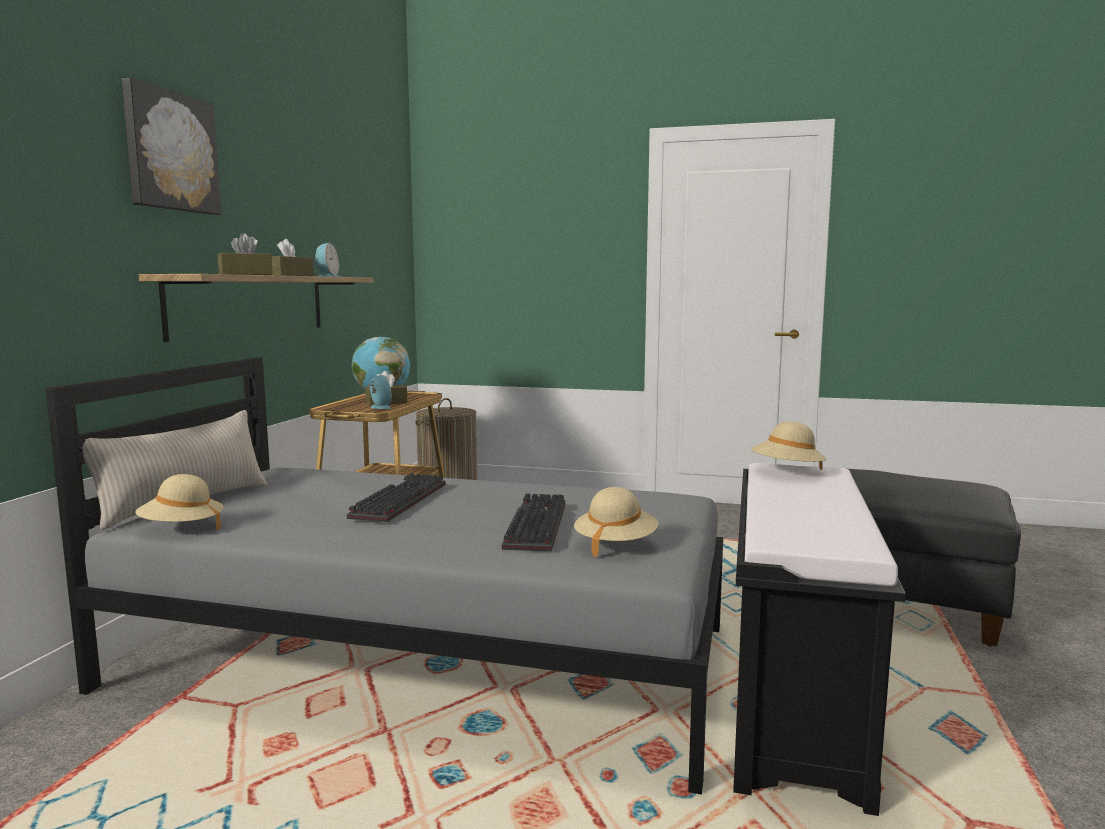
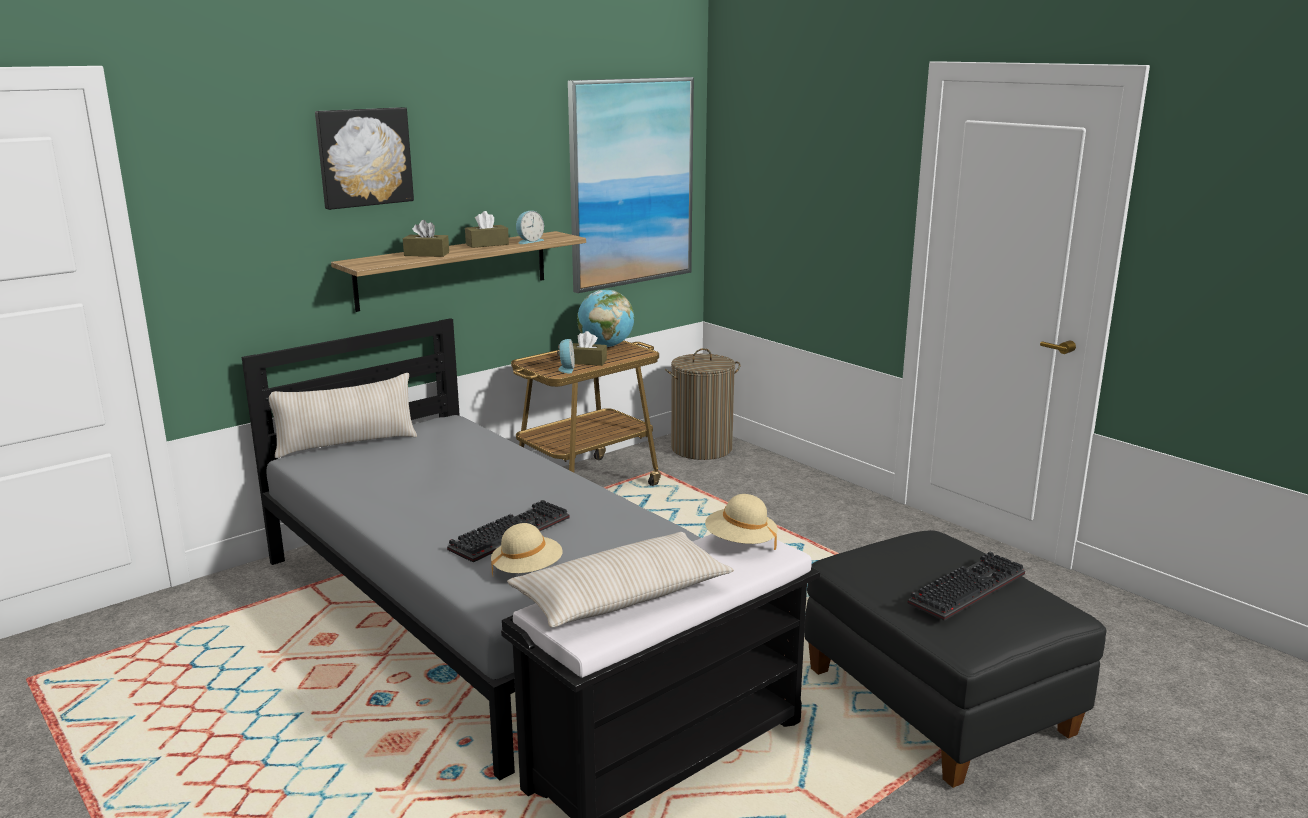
camera: 35 degrees right, 10 degrees up
(182, 528) = (313, 469): beige hat -> none
(373, 242) = (631, 183): none -> picture
(398, 500) = (466, 478): keyboard -> keyboard (966, 587)
(803, 517) = (622, 597): none -> beige pillow

